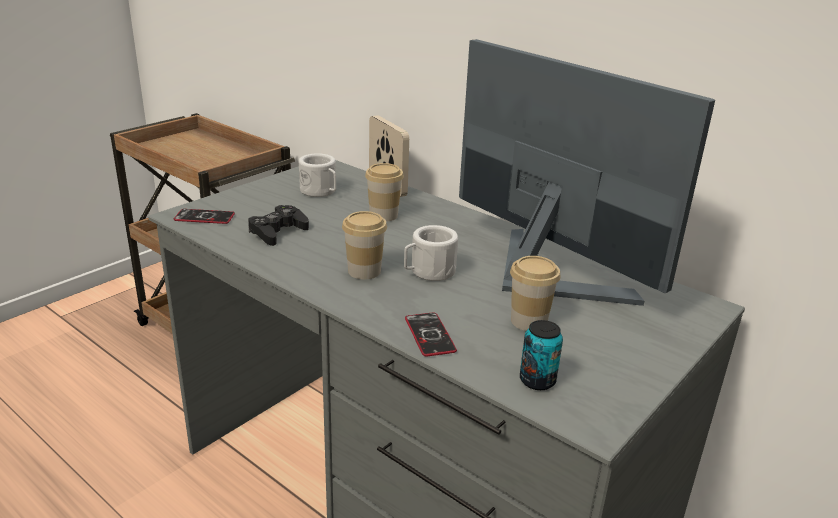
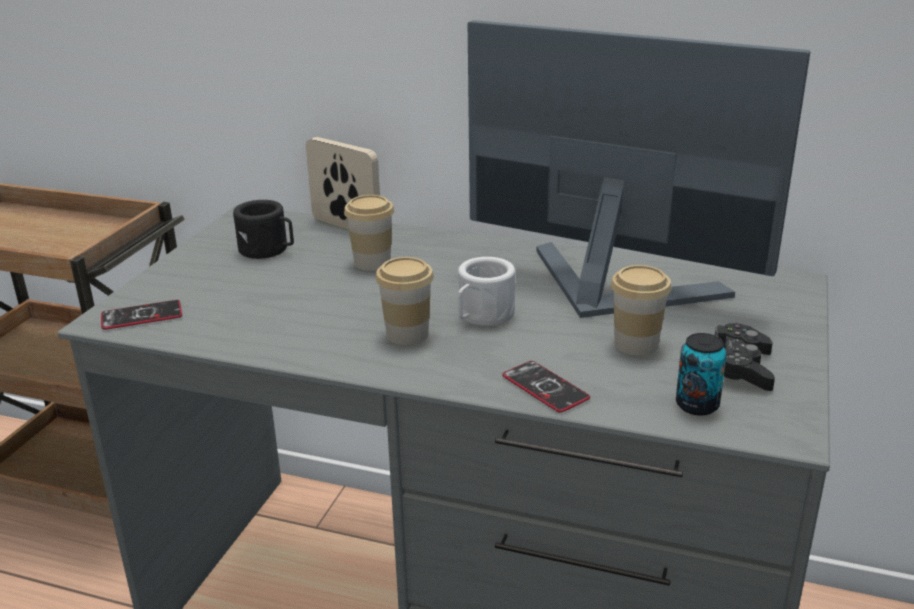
camera: 20 degrees left, 0 degrees up
(277, 232) = (257, 312): black game controller -> black game controller (741, 367)
(321, 191) = (268, 250): white mug -> black mug

